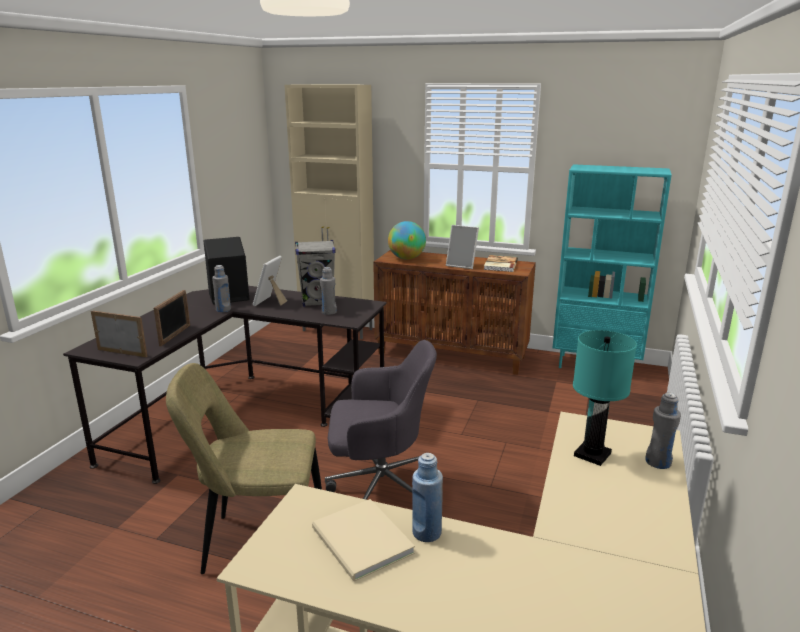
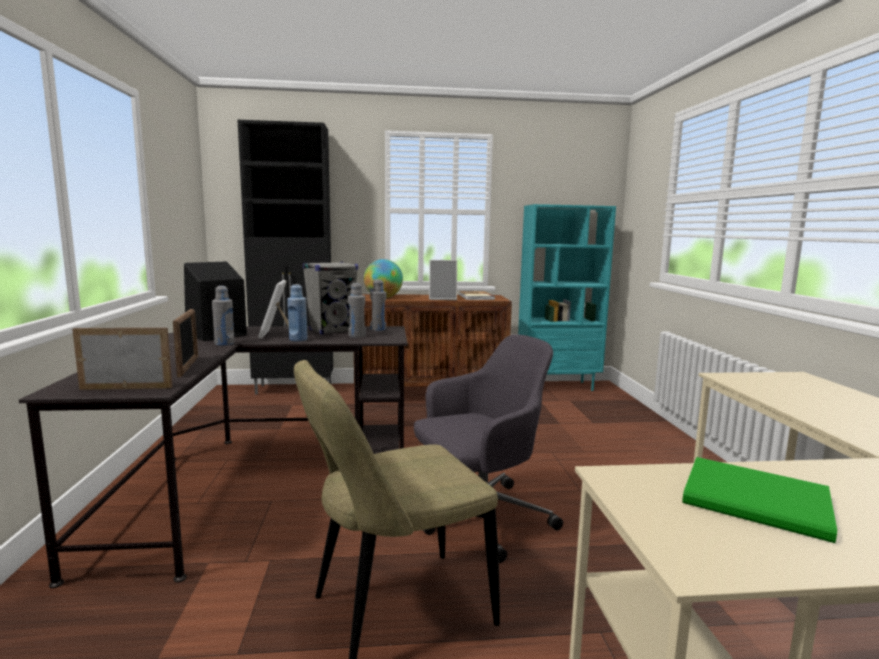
camera: 25 degrees left, 10 degrees down
(338, 330) = (295, 389): beige cabinet -> black cabinet
(361, 543) = (760, 503): beige book -> green book
(426, 533) = (796, 477): blue bottle -> blue bottle (298, 339)
(592, 455) = (785, 394): turquoise table lamp -> none
(658, 462) = (837, 391): grey bottle -> grey bottle (378, 329)

